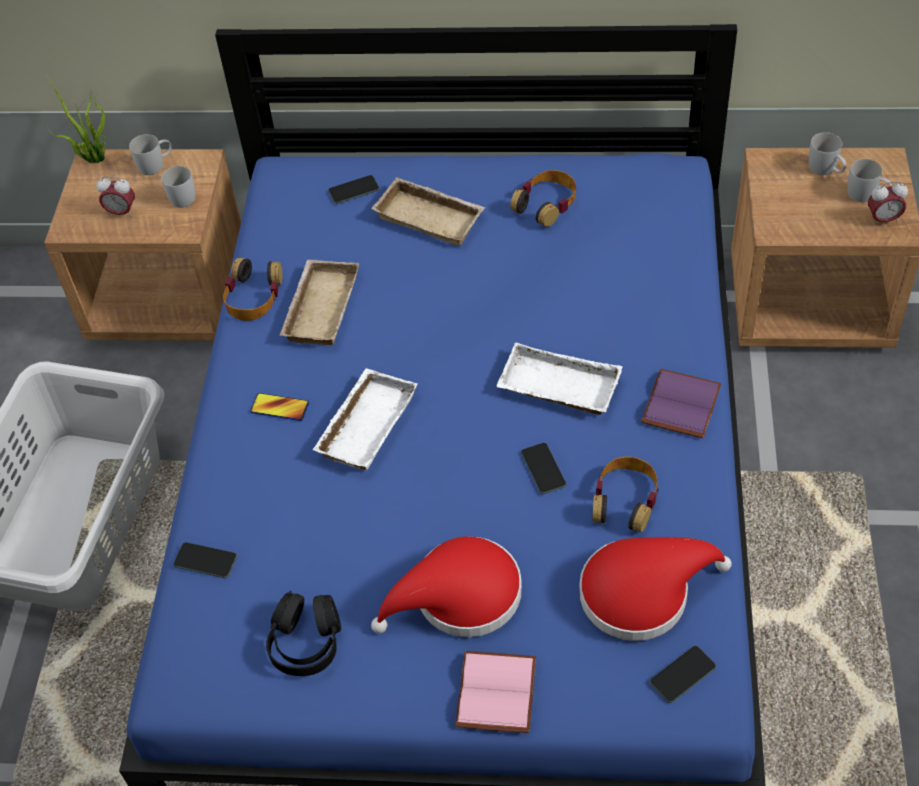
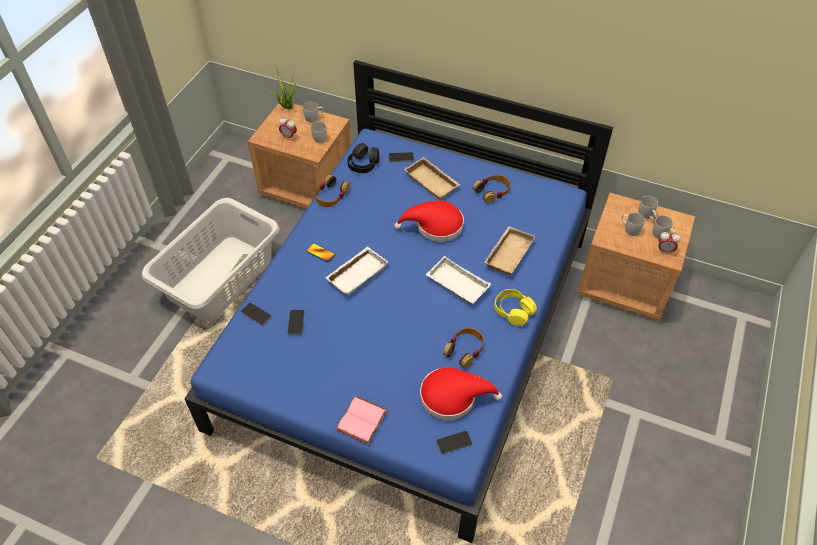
camera: 15 degrees right, 0 degrees up
(306, 642) = (285, 367): black headphones -> black headphones (363, 164)
(319, 307) = (360, 210): beige tray -> beige tray (508, 253)
(459, 597) = (364, 370): red hat -> red hat (435, 226)
(543, 469) = (432, 322): phone -> phone (296, 322)
(679, 403) = (513, 311): purple book -> yellow headphones
(807, 200) = (629, 229): none -> white mug

